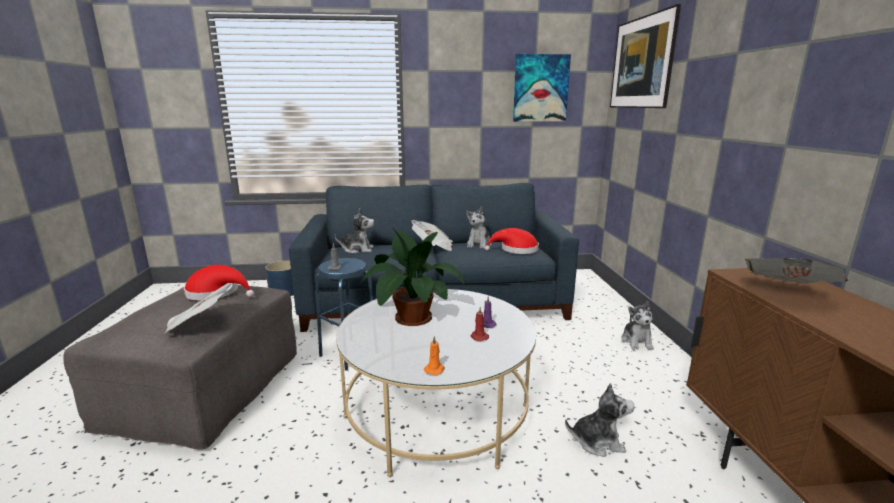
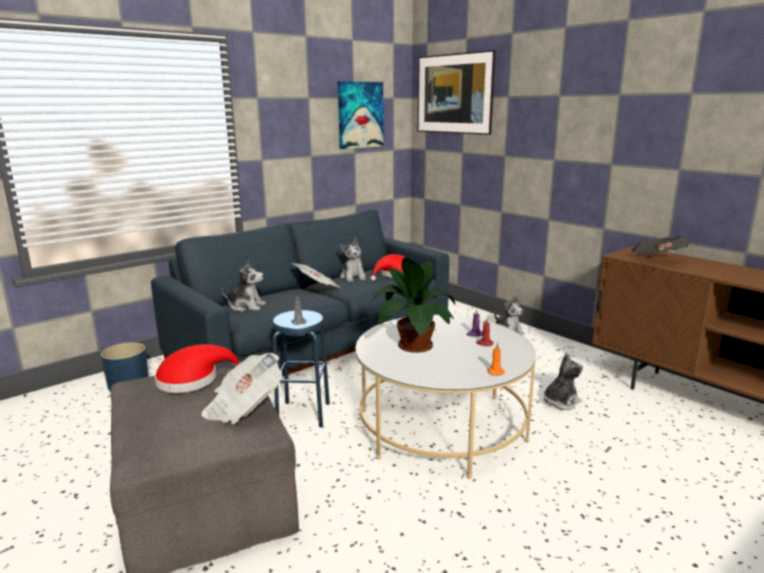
camera: 35 degrees left, 0 degrees up
(357, 250) = (246, 306): plush toy -> plush toy turned 45 degrees clockwise

